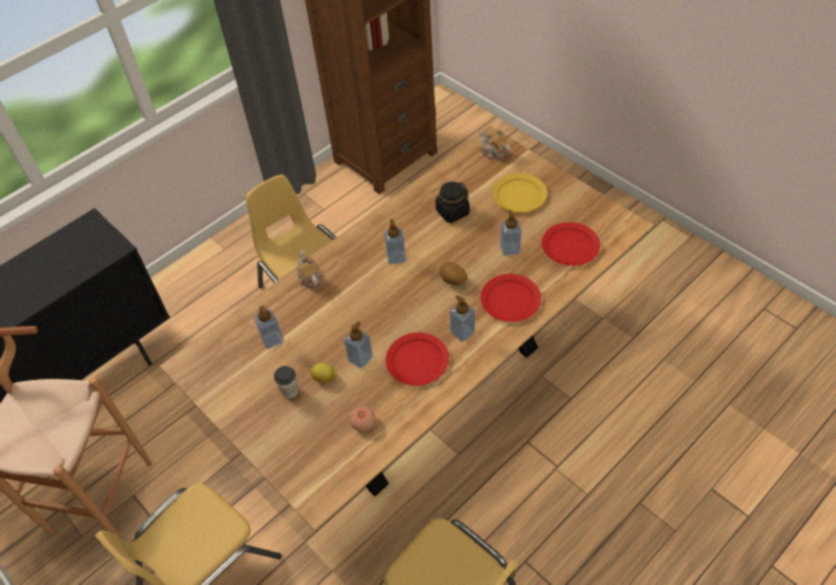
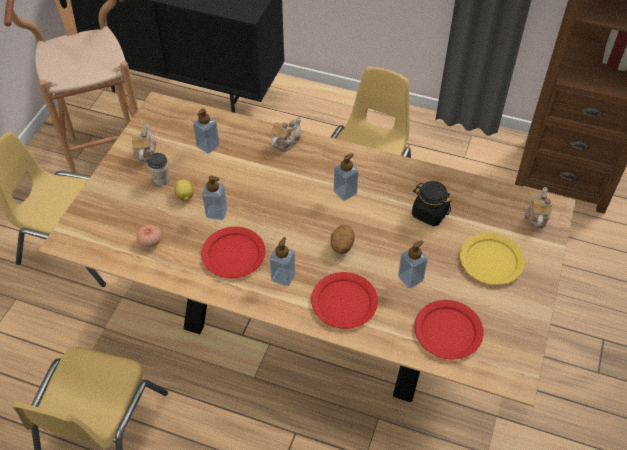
camera: 60 degrees right, 0 degrees up
(243, 395) = (145, 152): none -> teapot

